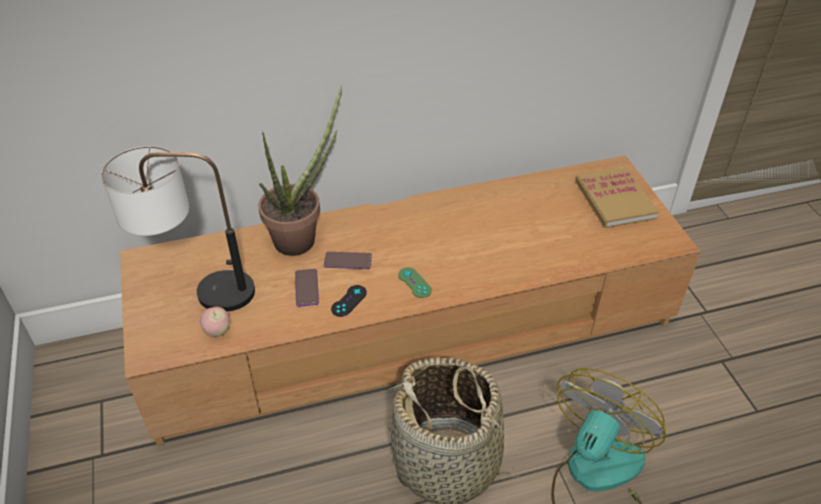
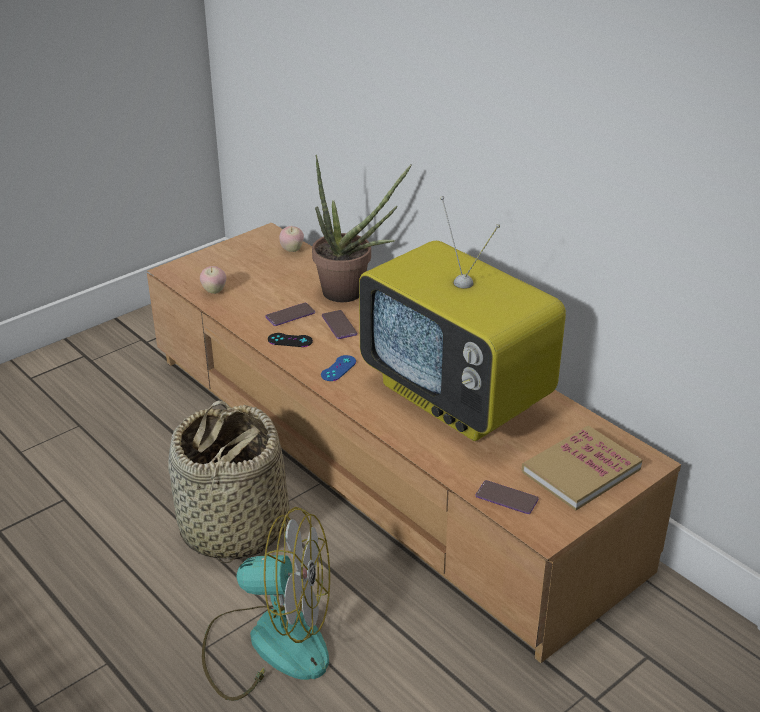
camera: 65 degrees right, 10 degrees down
(190, 252) = (292, 250): none -> apple
(198, 292) = (250, 268): table lamp -> none
(414, 283) = (338, 368): green game controller -> blue game controller
(496, 227) = (458, 396): none -> television
(630, 246) = (506, 498): none -> phone

